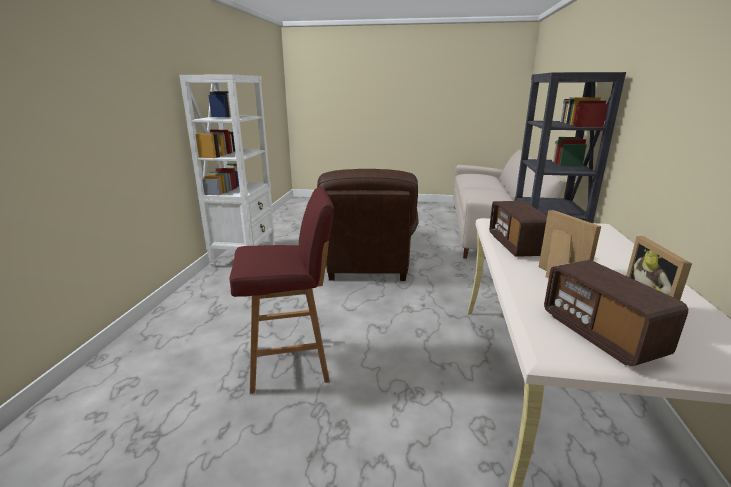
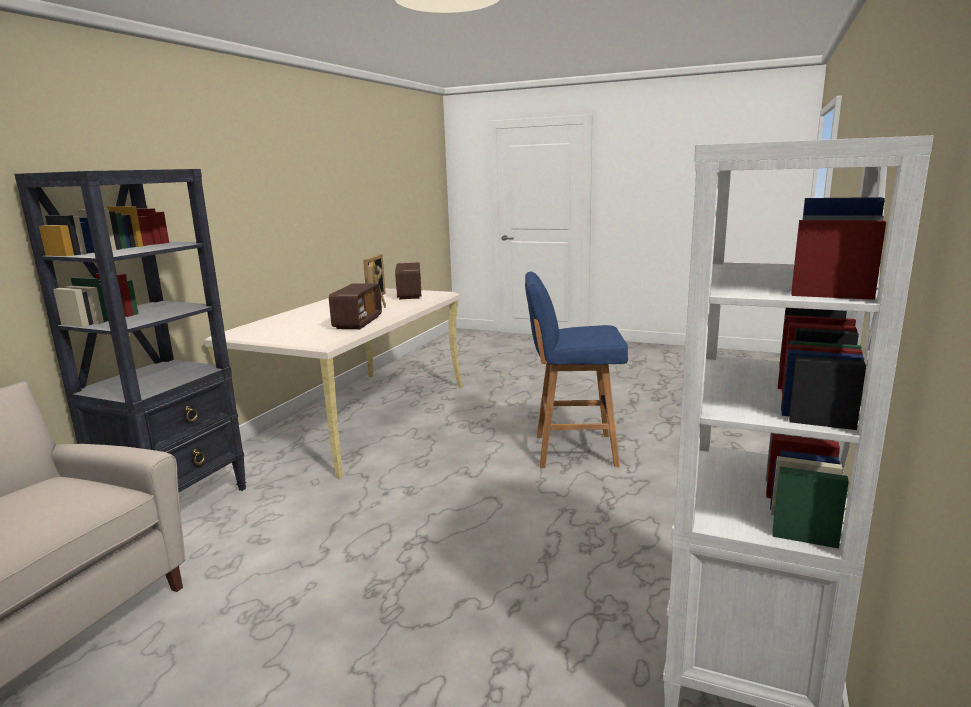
camera: 165 degrees left, 5 degrees down
(291, 363) = (572, 450): red stool -> blue stool
(367, 267) = (415, 587): brown armchair -> none

